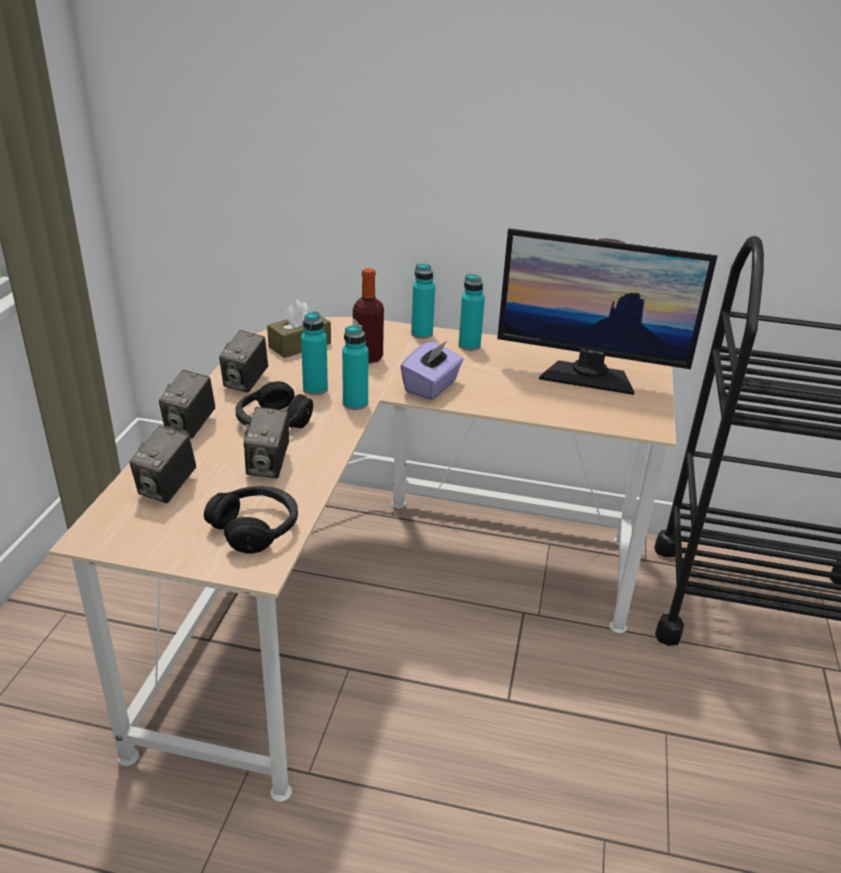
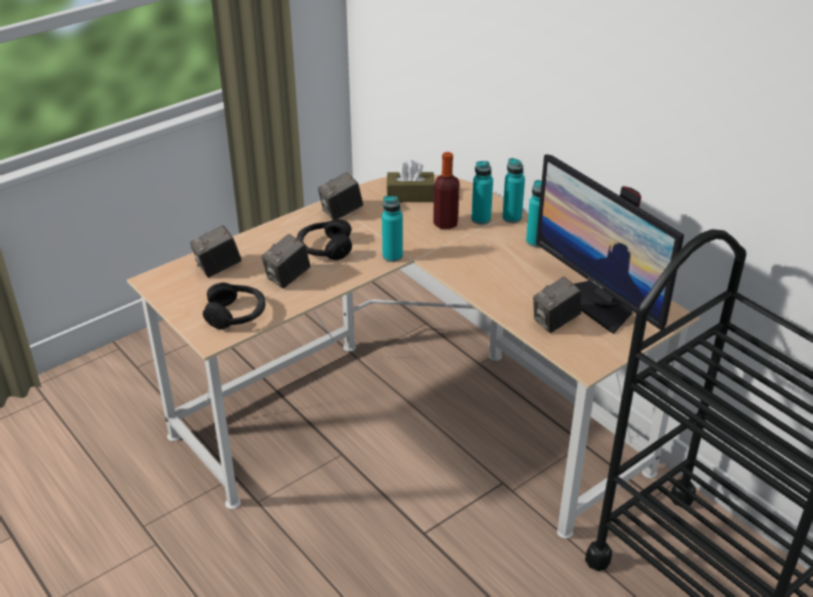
camera: 40 degrees right, 5 degrees up
(190, 426) = (274, 232): camera -> camera (555, 322)
(315, 389) = (379, 235): turquoise bottle -> turquoise bottle (481, 219)
(431, 387) = (461, 264): purple tissue box -> none

